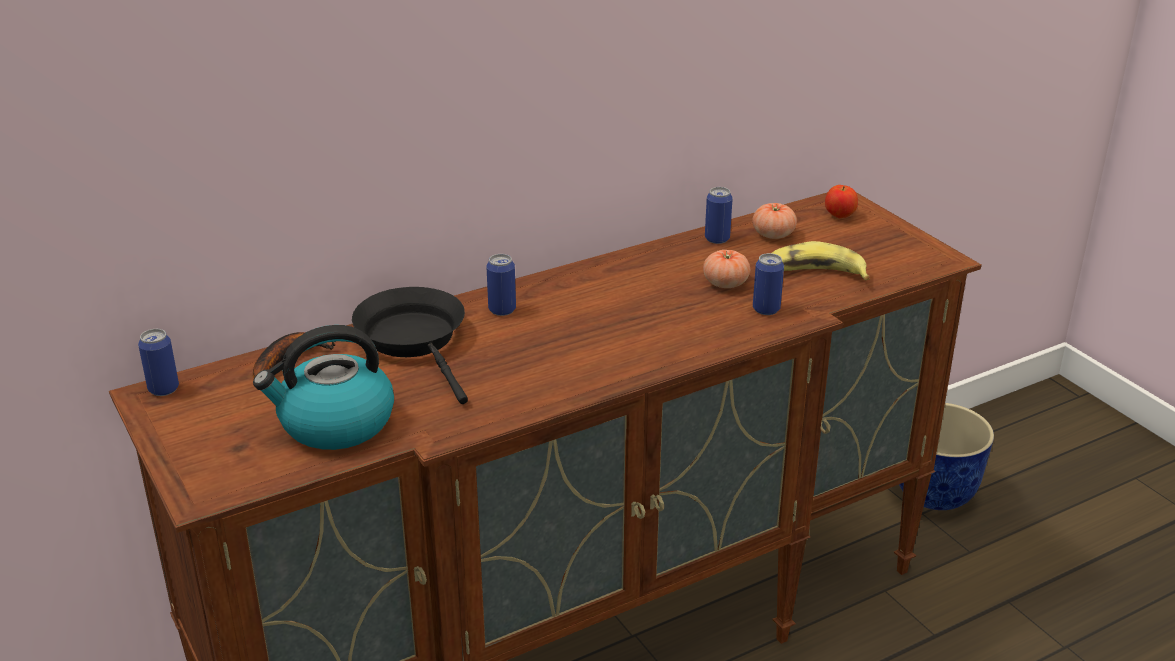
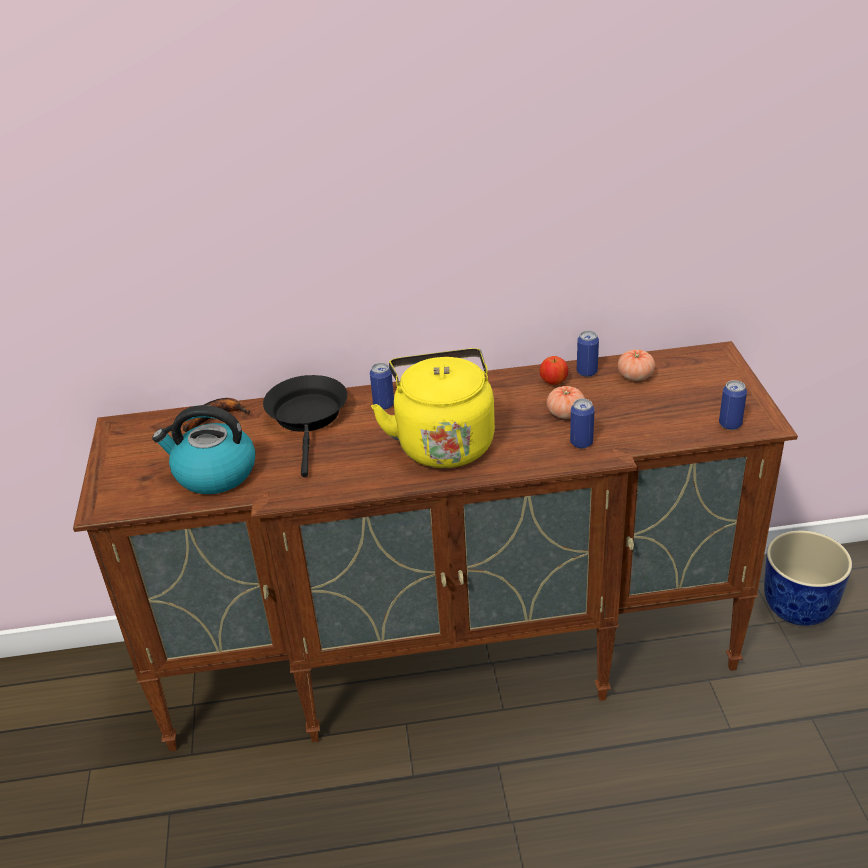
camera: 25 degrees right, 5 degrees up
(163, 389) = (128, 423): can -> can (730, 424)
(607, 336) = (443, 442): none -> yellow kettle
(813, 274) = (642, 418): banana -> none
(839, 216) = (704, 368): apple -> apple (553, 382)

